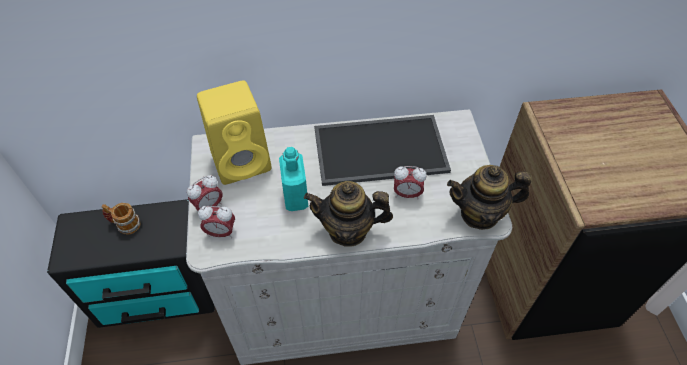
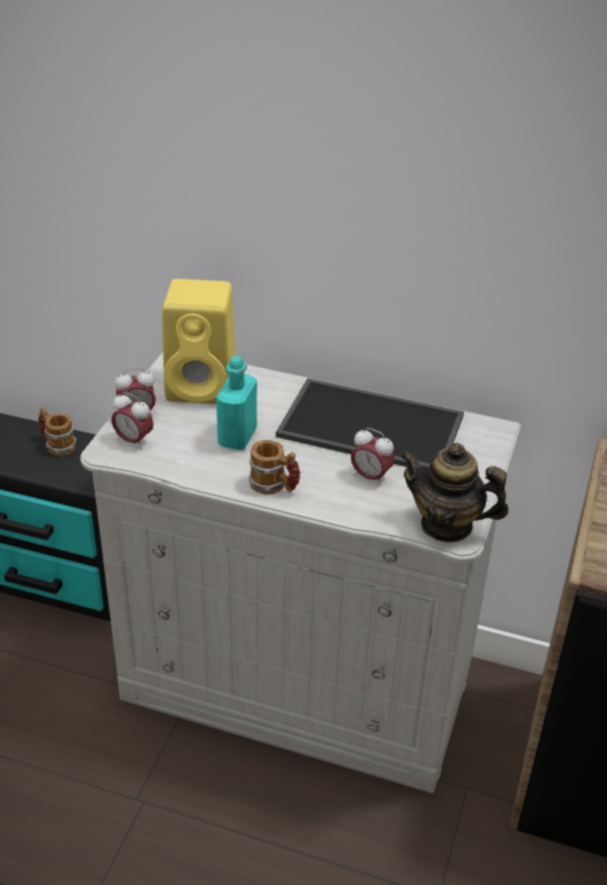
camera: 25 degrees right, 15 degrees down
(348, 230) = (274, 486): teapot -> mug

